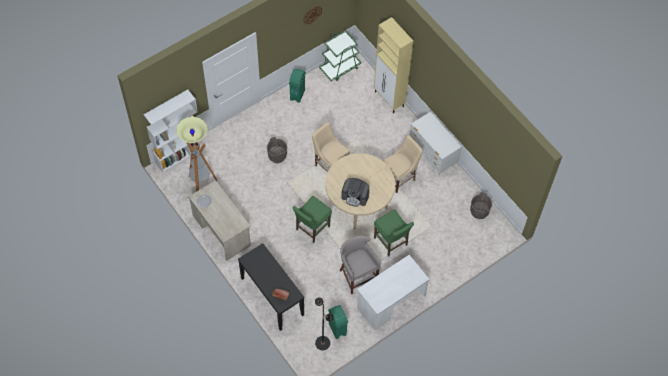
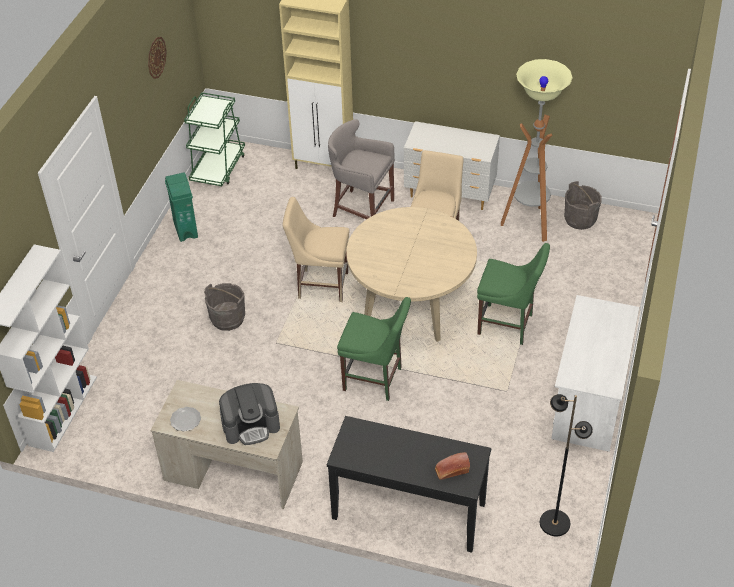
camera: 35 degrees left, 15 degrees down
(201, 184) = (138, 428): floor lamp -> floor lamp (529, 224)
(311, 229) = (375, 380): green chair -> green chair turned 75 degrees counterclockwise
(337, 329) = (556, 488): green trash can -> none
(355, 196) = (422, 269): coffee machine -> coffee machine (251, 425)
(357, 275) = (505, 396): grey stool -> grey stool (361, 208)

